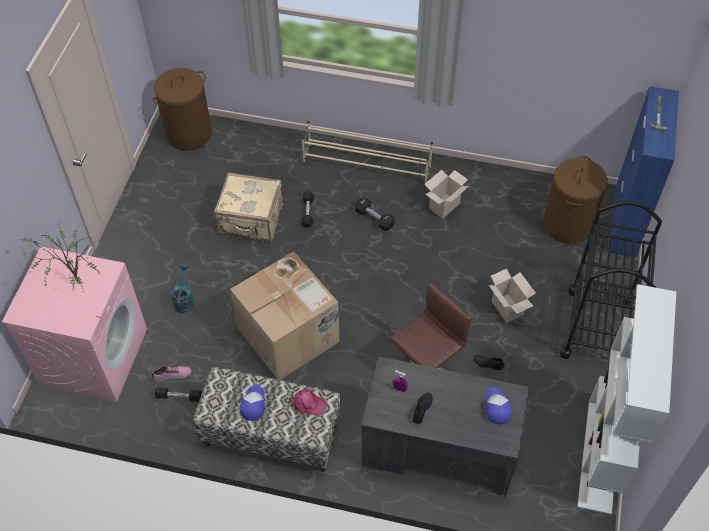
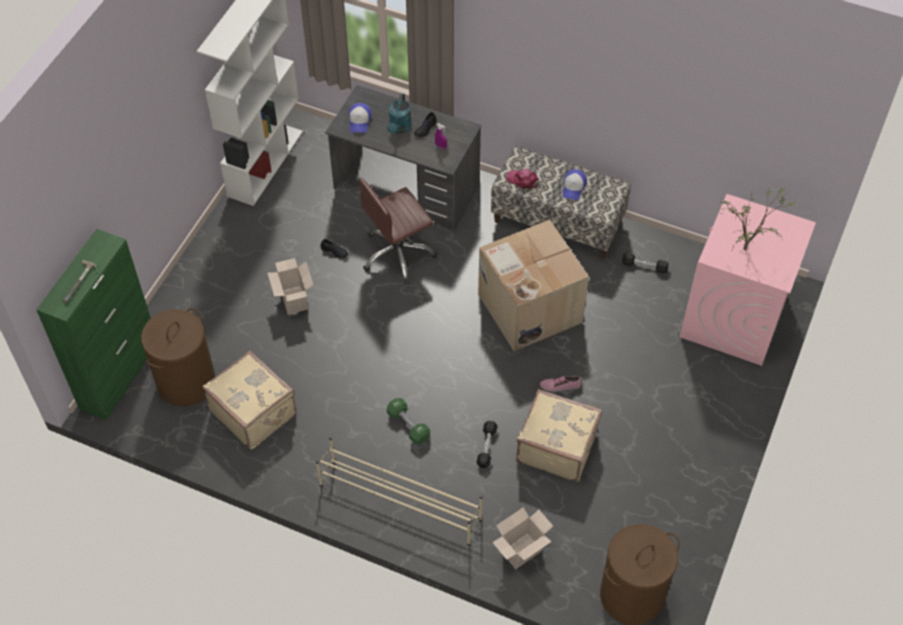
camera: 170 degrees left, 0 degrees up
(172, 375) = (652, 287): shoe -> shoe (560, 385)
(184, 299) = (639, 363): turquoise watering can -> turquoise watering can (399, 128)
(374, 219) = (408, 425): black dumbbell -> green dumbbell
(444, 205) = (320, 430): cardboard box -> cardboard box (521, 552)
(502, 211) = (254, 411): none -> beige suitcase
(596, 328) = (212, 267): black cart -> none
(625, 222) = (119, 374): blue cabinet -> green cabinet

